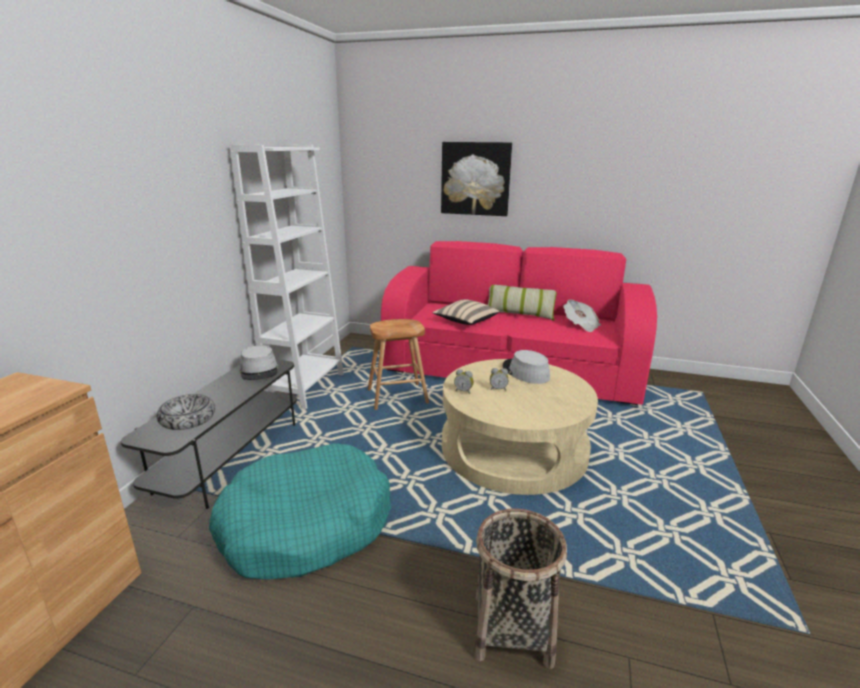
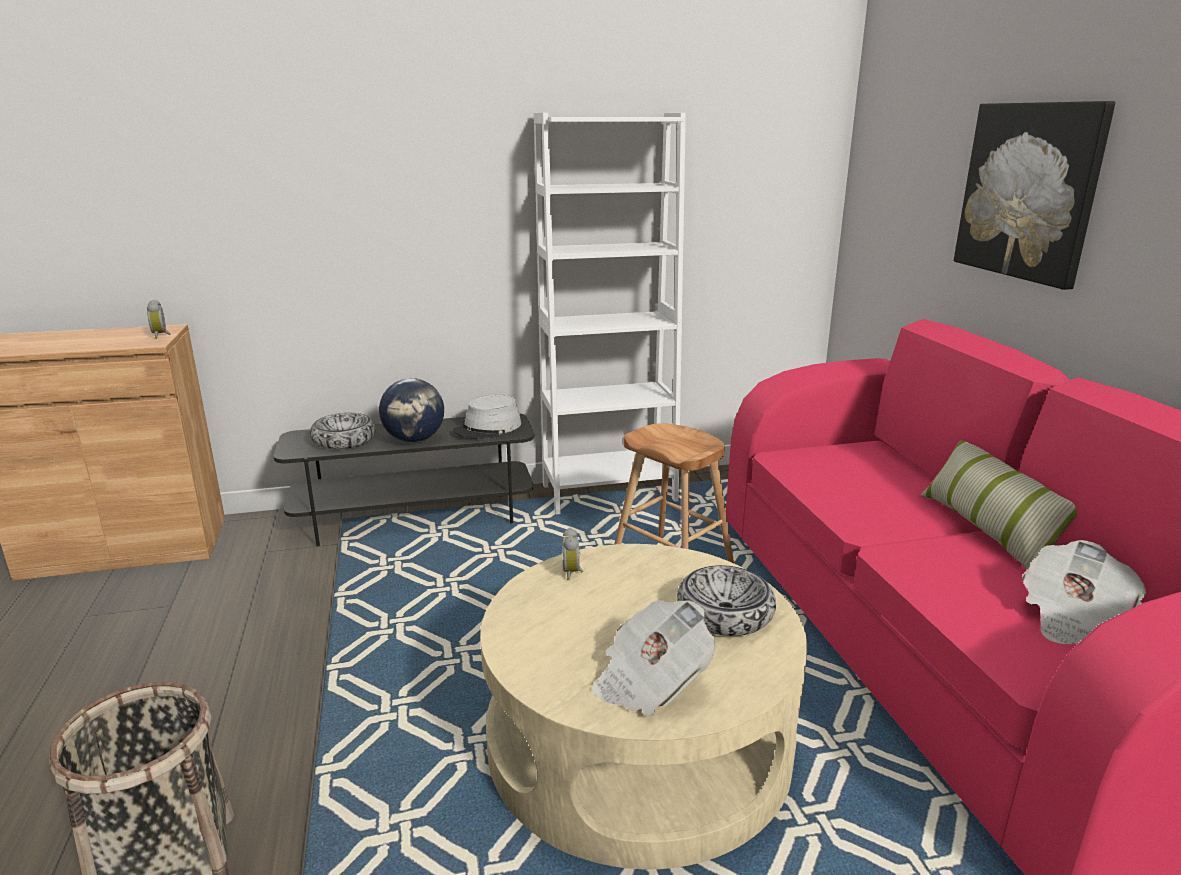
camera: 60 degrees right, 0 degrees up
(235, 395) = (415, 439): none -> globe
(306, 525) = (317, 616): turquoise dog bed -> none
(465, 322) = (842, 491): beige pillow -> none
(498, 389) = (616, 602): alarm clock -> alarm clock (161, 335)
(525, 372) = (724, 613): grey hat -> bowl
(560, 398) = (650, 681): none -> newspaper

